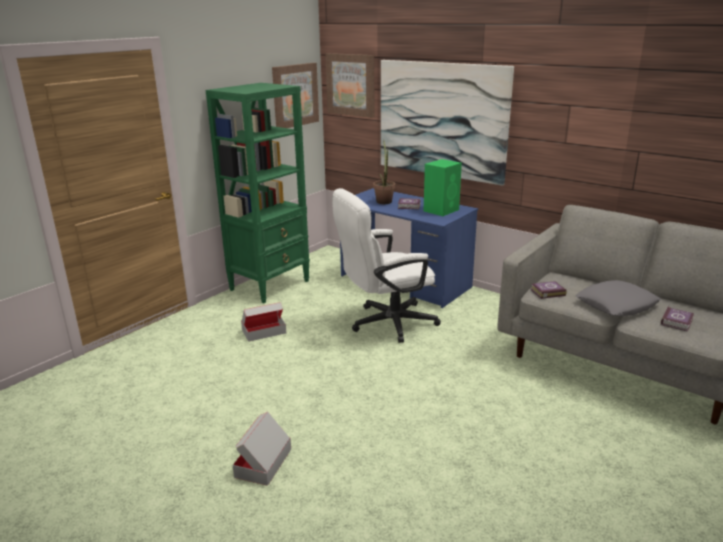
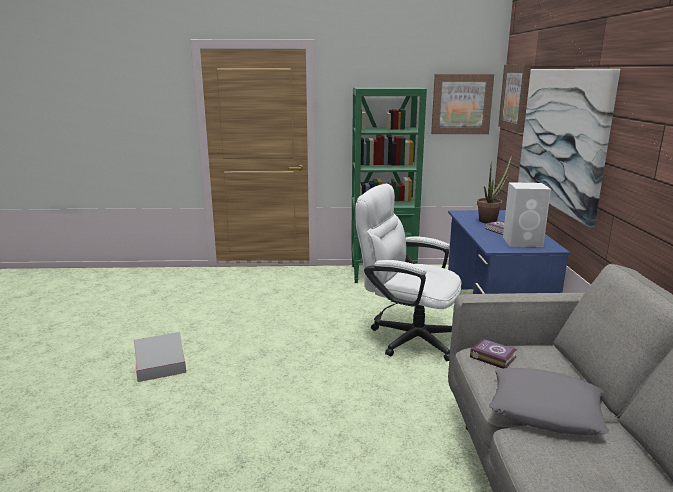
camera: 50 degrees right, 5 degrees down
(264, 331) = (318, 299): cardboard box -> none
(441, 210) = (523, 242): green speaker -> white speaker
(677, 322) = (582, 472): book -> none

